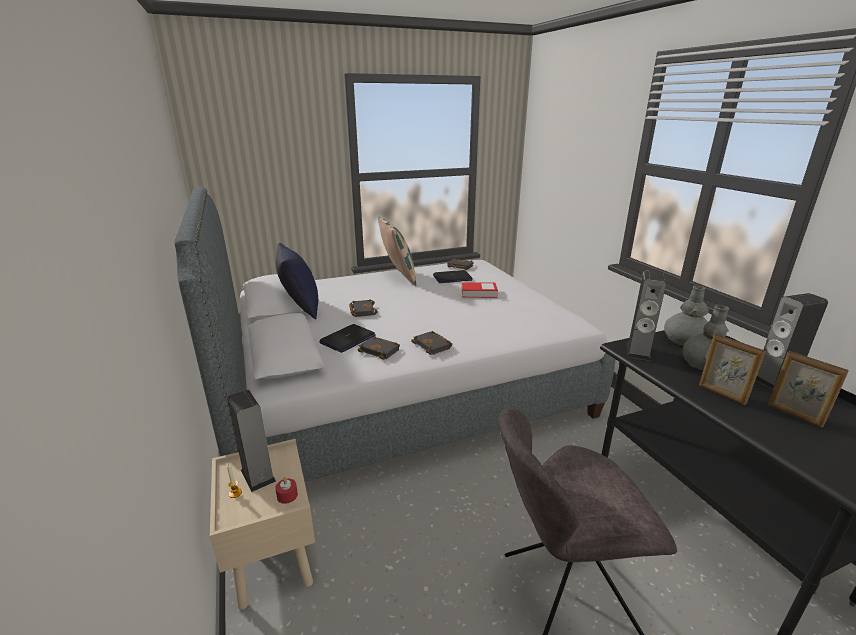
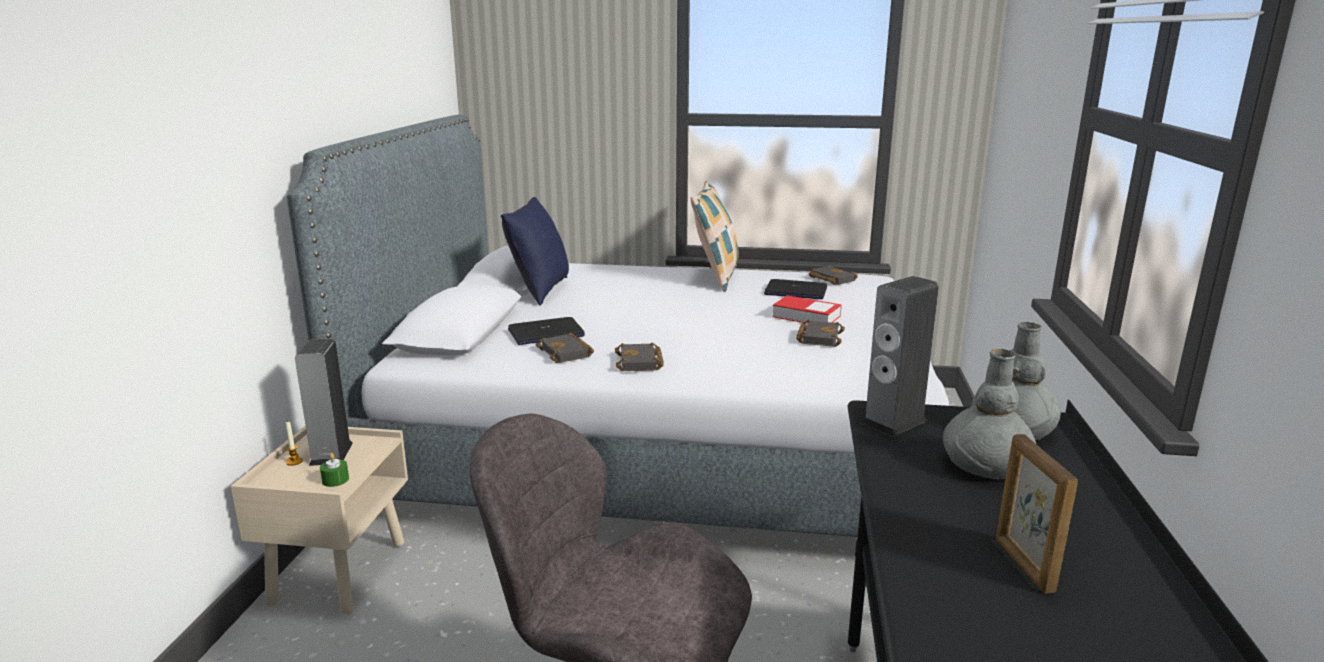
camera: 30 degrees right, 5 degrees down
(287, 495) = (335, 480): red candle -> green candle
(362, 310) = (608, 307): black book -> black book (818, 337)
(721, 394) = (936, 504): picture frame -> none
(774, 380) = (1086, 518): speaker -> none

